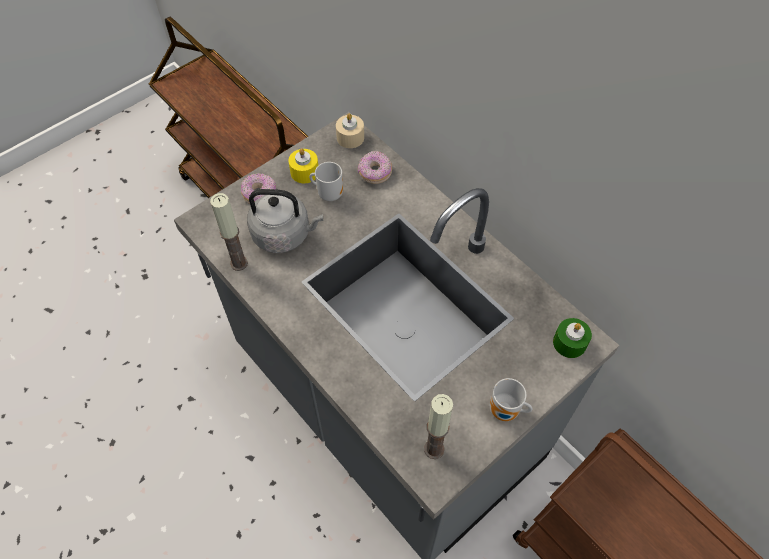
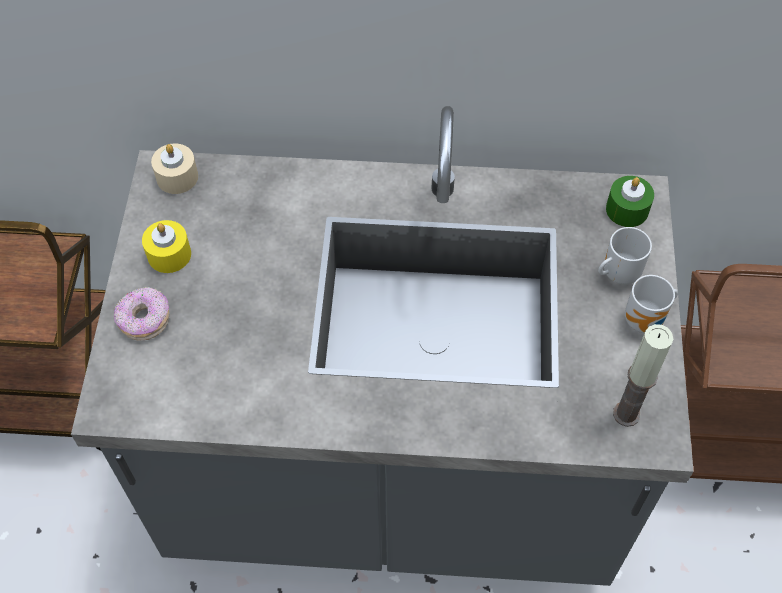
camera: 45 degrees left, 0 degrees up
(239, 263) = (214, 413): candle -> none
(284, 234) = (229, 339): grey kettle -> none
(329, 193) = (226, 255): mug -> mug (617, 273)
(375, 173) = (251, 194): donut -> none

